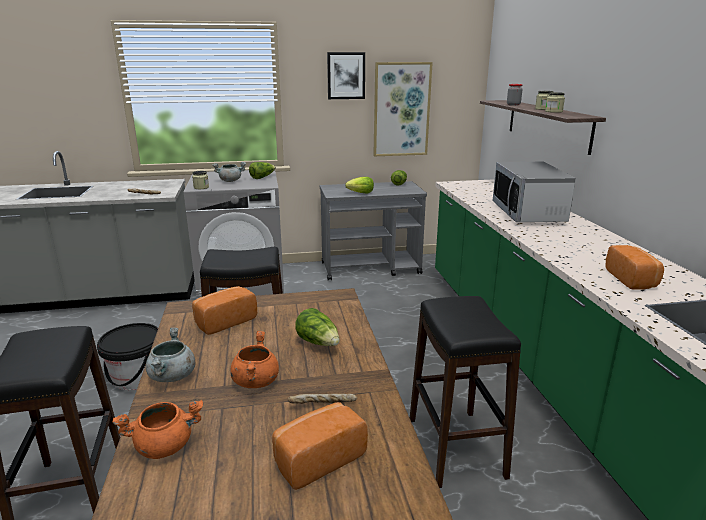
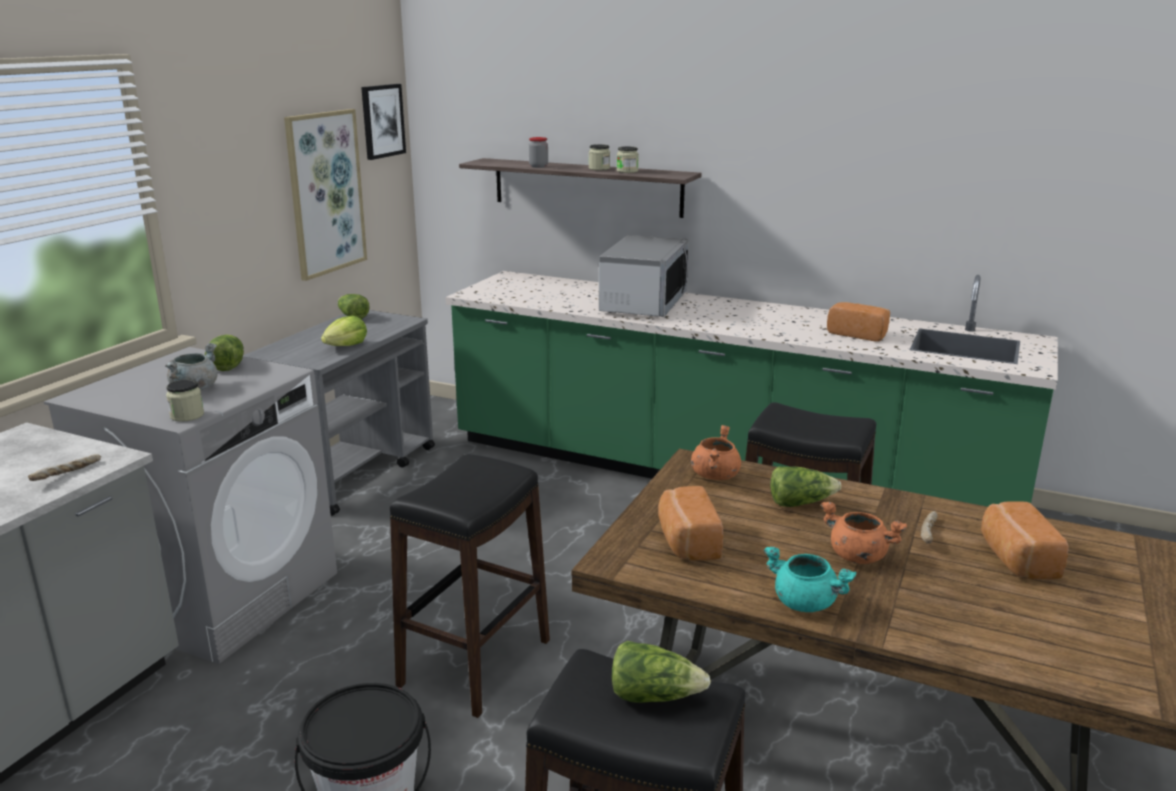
camera: 55 degrees left, 0 degrees up
(42, 355) = (654, 696): none -> lettuce
(165, 446) = (953, 632): orange cooking pot -> orange cooking pot (715, 475)
(172, 376) = (805, 603): grey cooking pot -> turquoise cooking pot
(346, 75) = (247, 146): picture -> picture (382, 121)
(528, 213) = (643, 304): microwave -> microwave turned 105 degrees counterclockwise

